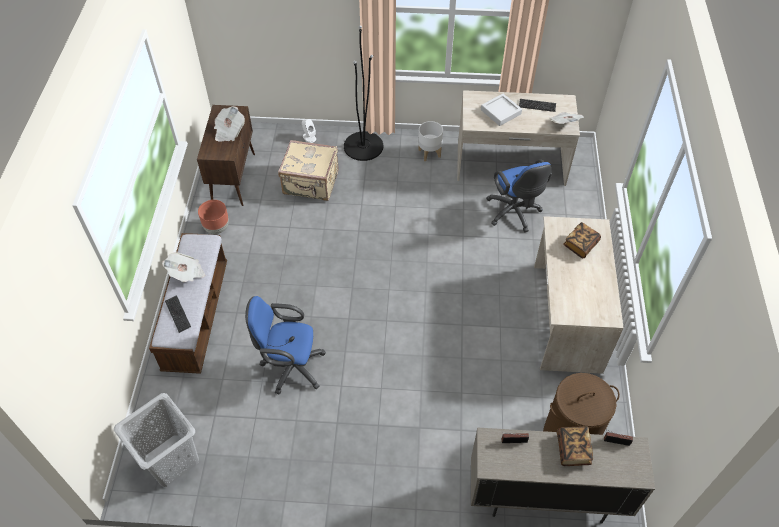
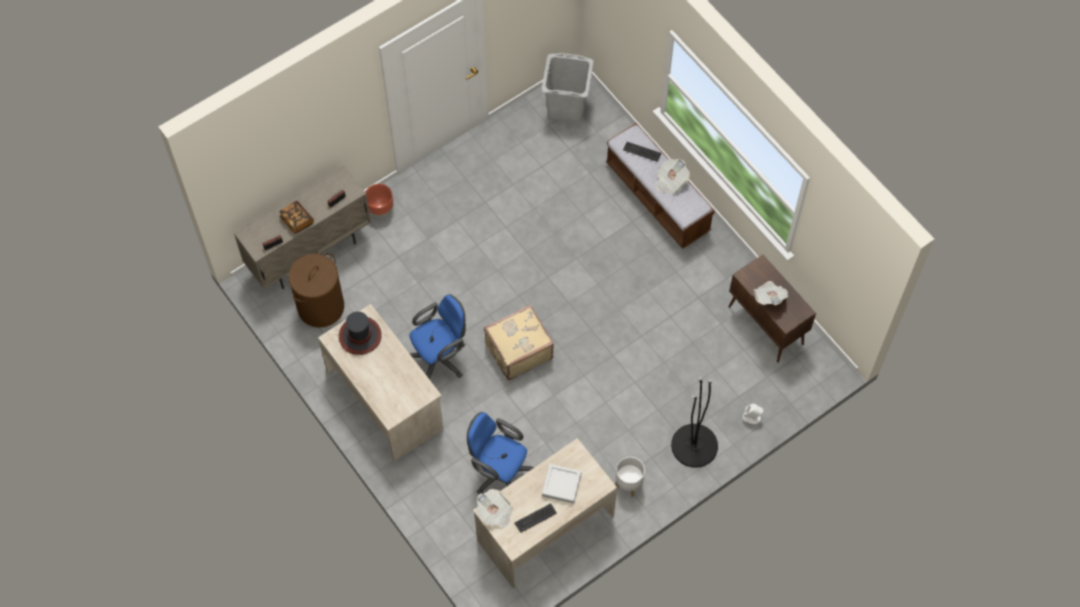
camera: 140 degrees right, 10 degrees up
(217, 227) = (725, 273): brown planter -> brown planter (380, 210)
(290, 367) = (553, 213): blue office chair -> blue office chair (440, 358)
(311, 183) = (697, 370): beige suitcase -> beige suitcase (518, 350)
(580, 245) = (394, 387): book -> none
(581, 303) = (360, 336): none -> hat

